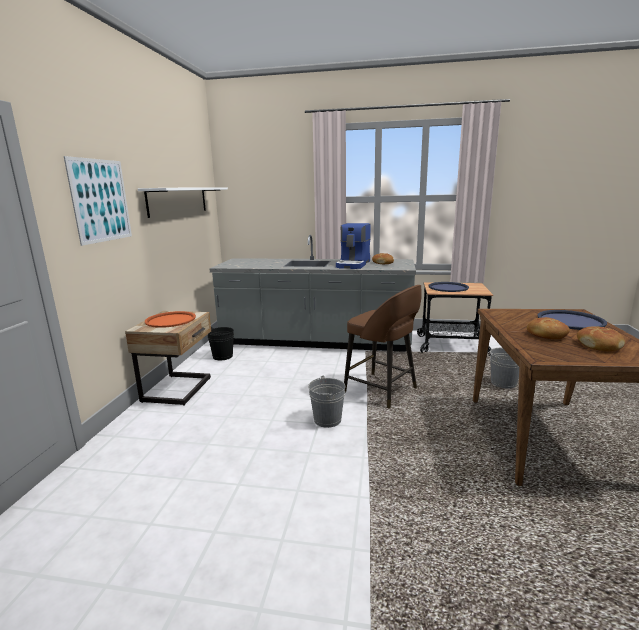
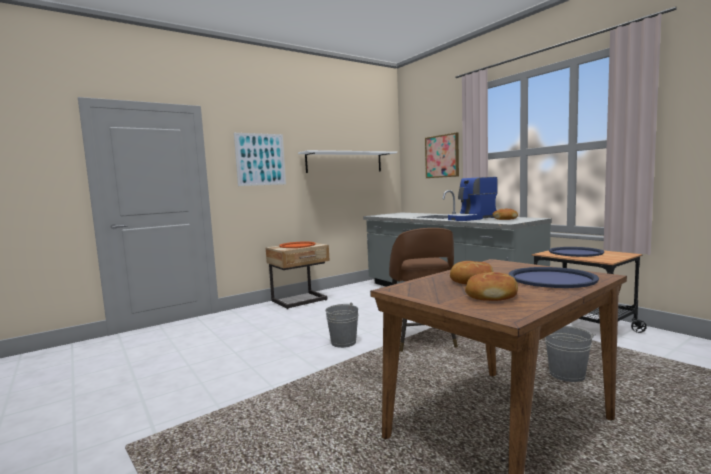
camera: 45 degrees right, 10 degrees down
(222, 356) = (359, 290): black bucket -> none
(281, 196) = (442, 156): none -> picture

